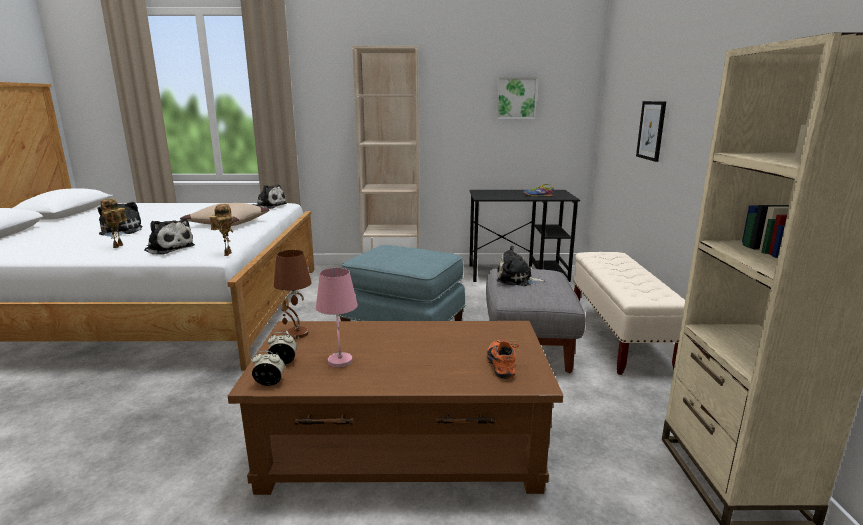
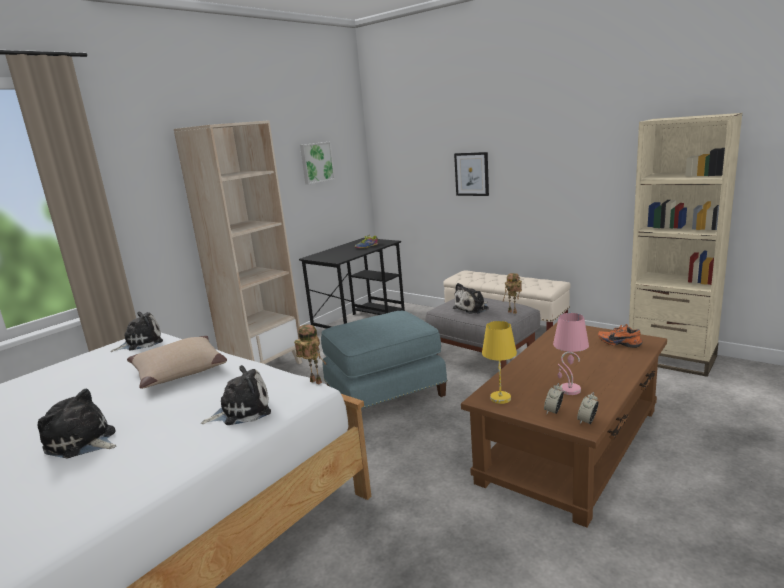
camera: 50 degrees left, 0 degrees up
(119, 246) = (171, 443): toy robot -> toy robot (513, 312)
(296, 334) = (501, 398): brown table lamp -> yellow table lamp

